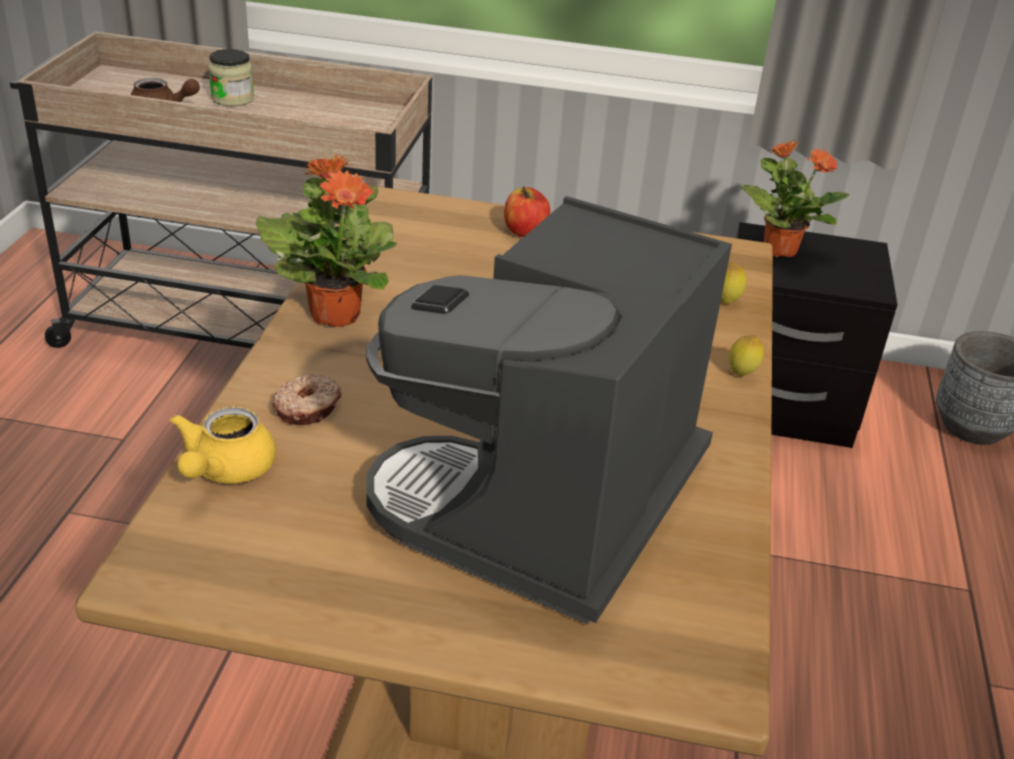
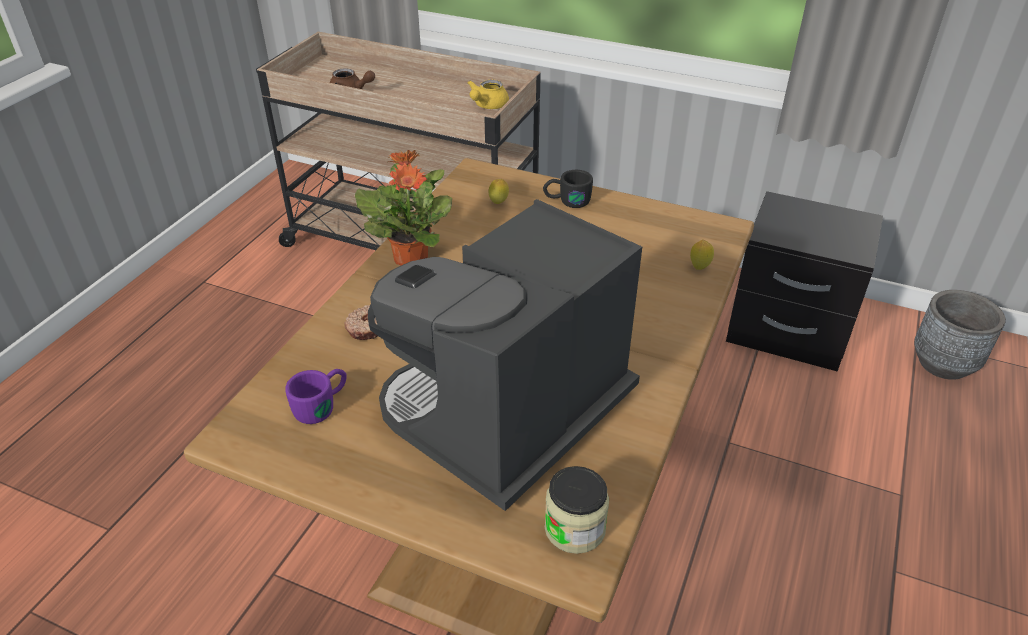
camera: 15 degrees right, 5 degrees up
(224, 470) = (302, 368): yellow teapot -> yellow teapot (487, 106)
(232, 99) = (402, 83): jar -> jar (575, 528)
(274, 517) = (322, 405): none -> purple mug
(525, 231) = (567, 201): apple -> black mug
(742, 374) = (689, 328): lemon -> lemon (498, 203)
(779, 249) = (791, 216): potted plant -> none

